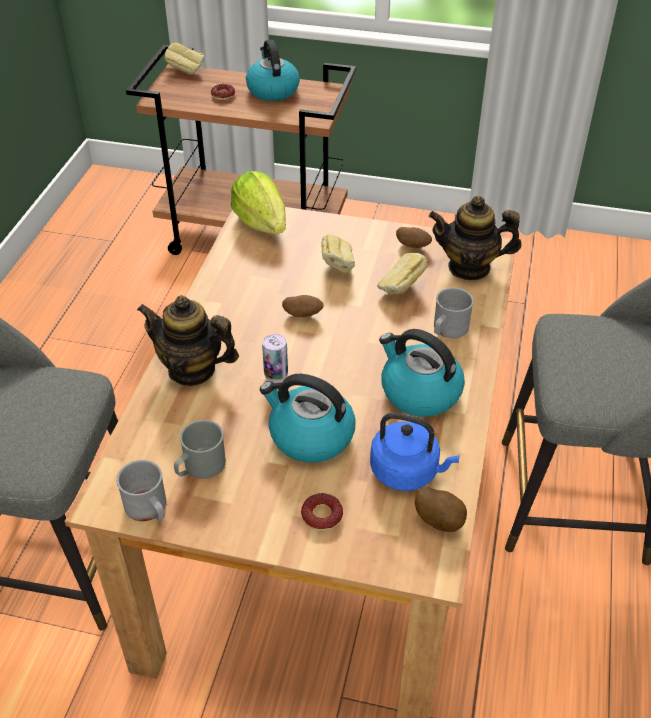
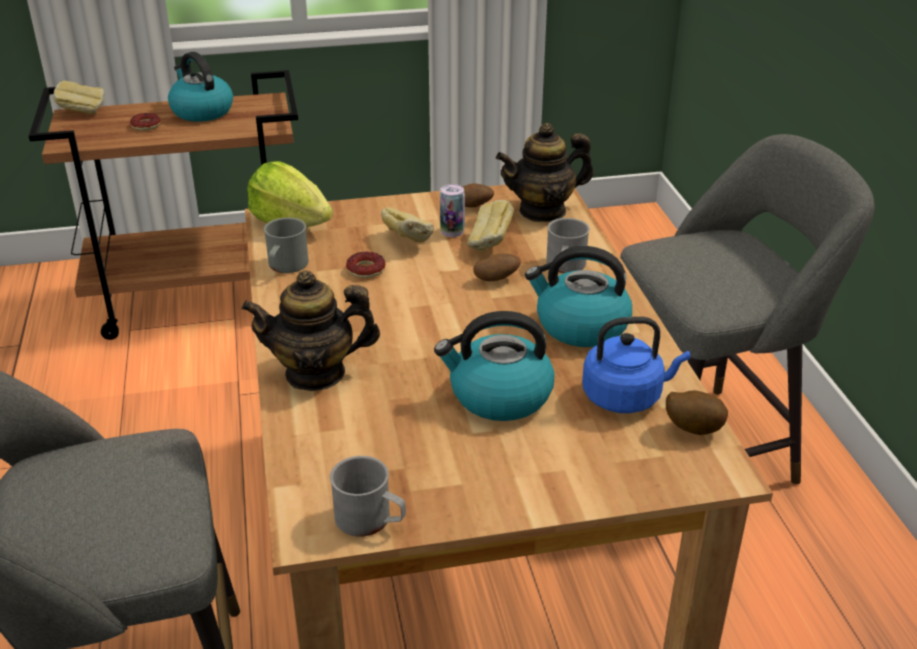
camera: 25 degrees left, 10 degrees down
(200, 467) = (399, 462): grey mug -> grey mug (285, 266)
(276, 375) = (417, 352): can -> can (452, 231)
(303, 315) = (403, 292): potato -> potato (496, 279)
(322, 515) = (570, 463): donut -> donut (366, 270)

